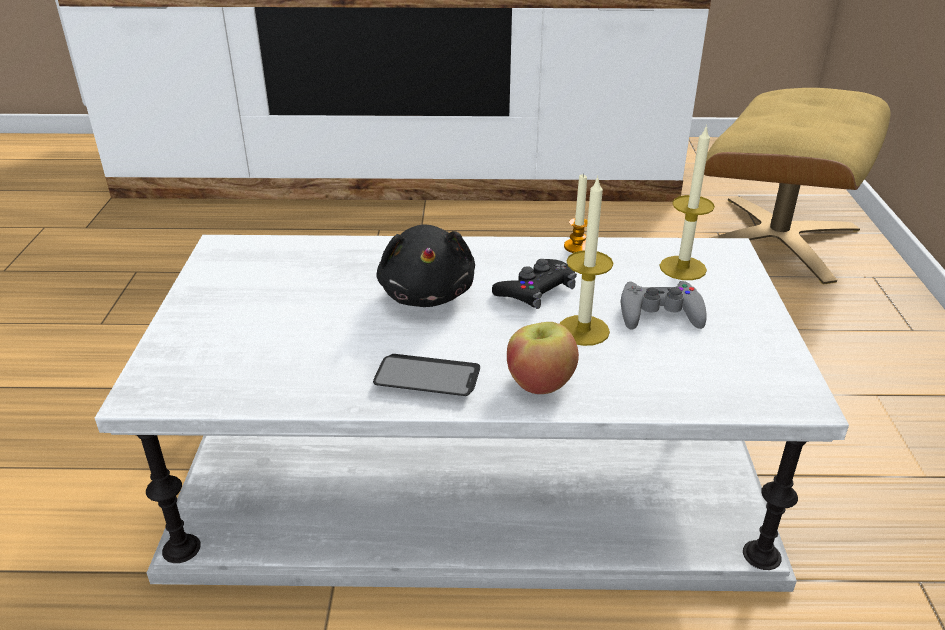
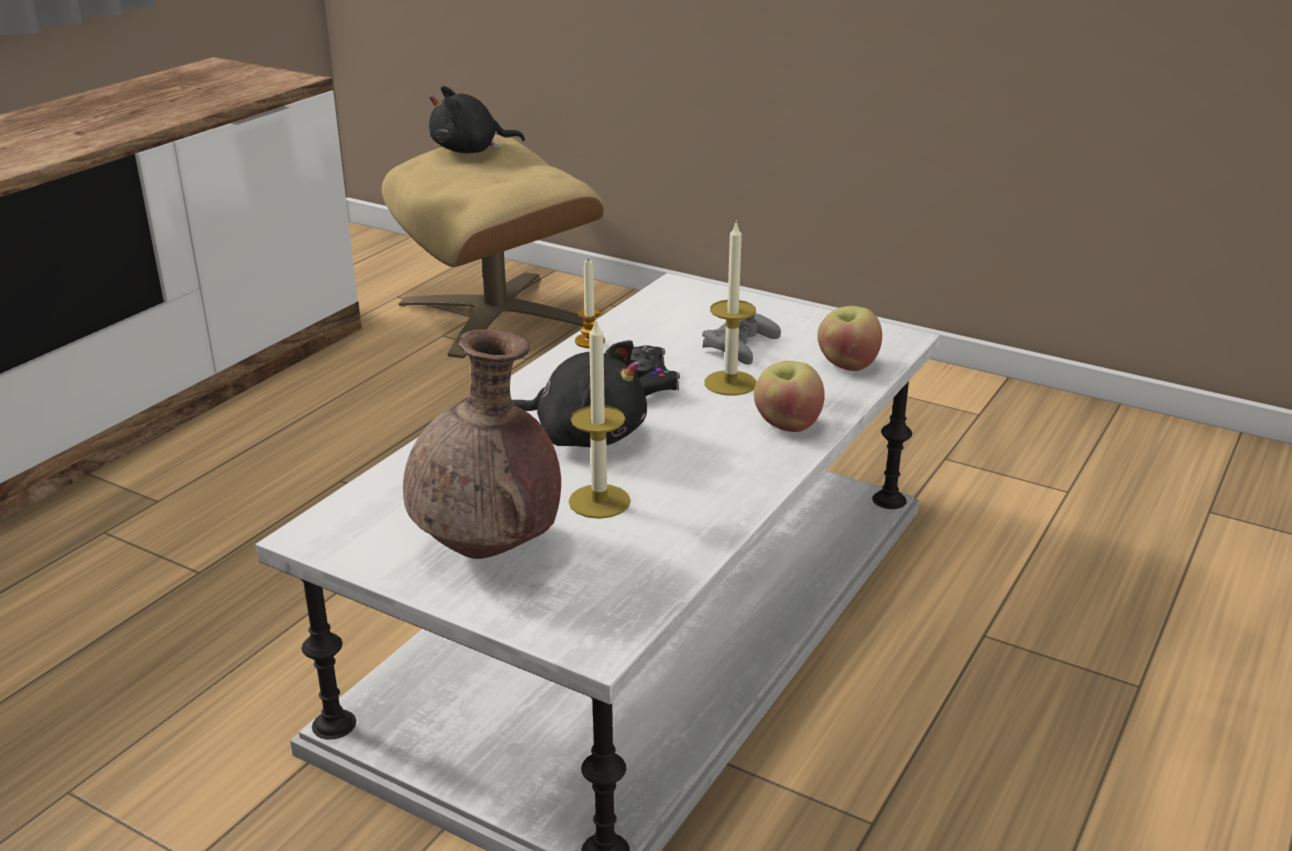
camera: 60 degrees left, 5 degrees down
(240, 310) = (489, 549): none -> brown vase
(427, 378) = (729, 473): phone -> none
(682, 268) = (682, 312): candle -> candle (599, 501)
(697, 383) = (847, 365): none -> apple
(822, 97) = (470, 151): none -> black plush toy

